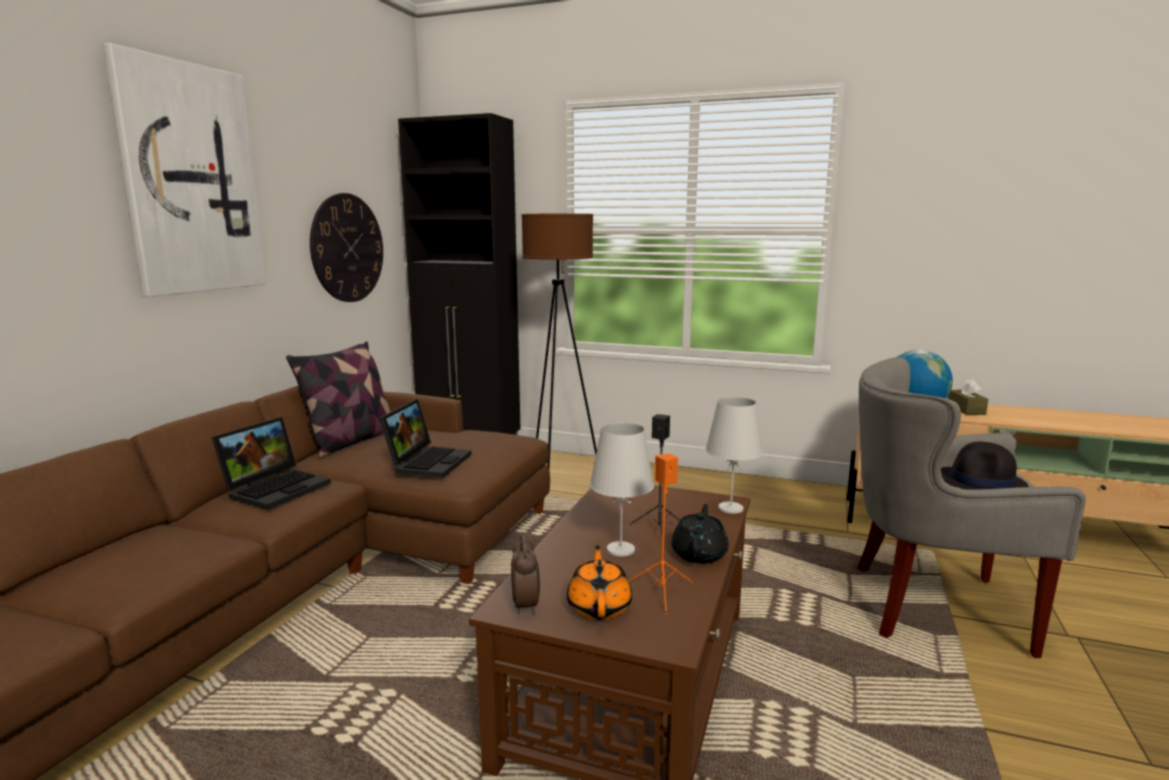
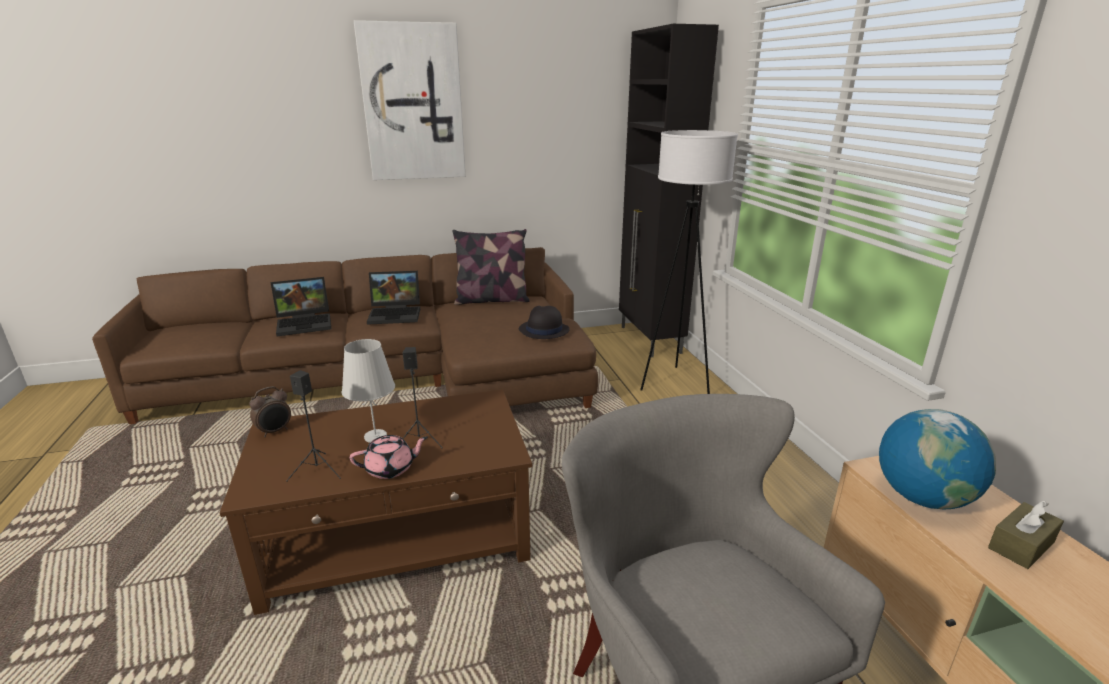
camera: 55 degrees right, 10 degrees up
(347, 248) = (558, 150): wall clock -> none
(427, 462) = (480, 330): laptop -> laptop (306, 323)
(559, 469) = (675, 383): brown floor lamp -> white floor lamp
(599, 607) = (285, 455): orange teapot -> none
(662, 592) = (317, 471): orange speaker -> black speaker
(699, 554) = (391, 469): black teapot -> pink teapot
(731, 508) = (495, 459): white table lamp -> none
(981, 482) = (718, 604): black hat -> black hat (543, 330)

